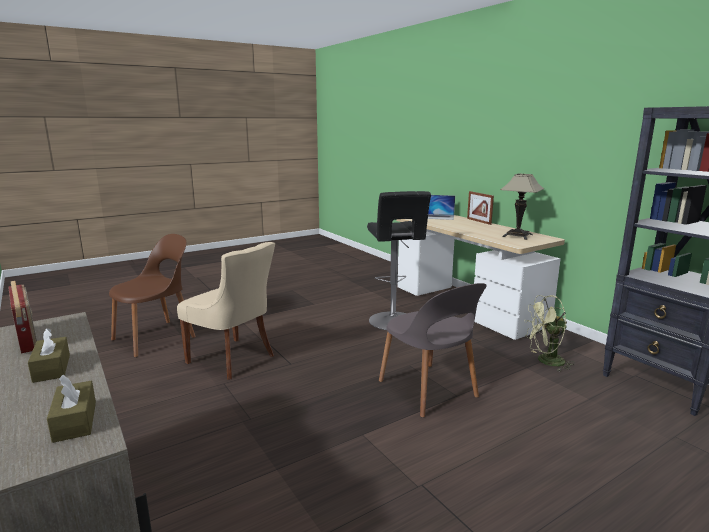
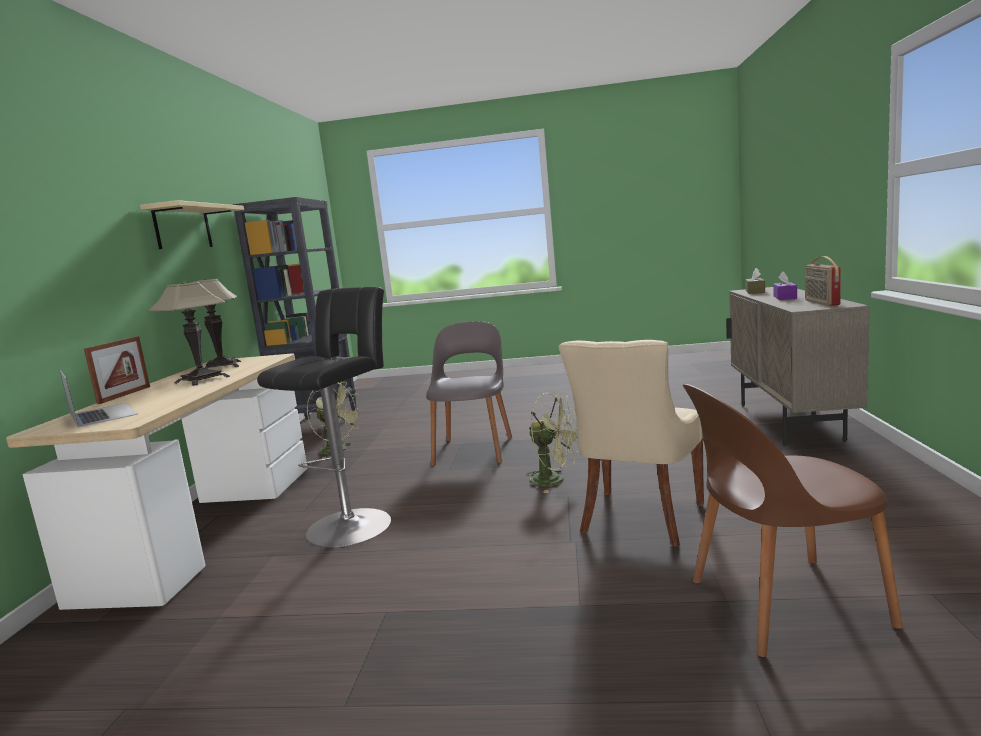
camera: 140 degrees left, 5 degrees down
(52, 368) = (785, 297): brown tissue box -> purple tissue box
(233, 359) = (639, 519): beige chair -> beige chair turned 135 degrees counterclockwise
(313, 373) = (554, 481): none -> green fan
(476, 229) = (202, 380): none -> table lamp
(587, 133) = (183, 227): none -> beige shelf

